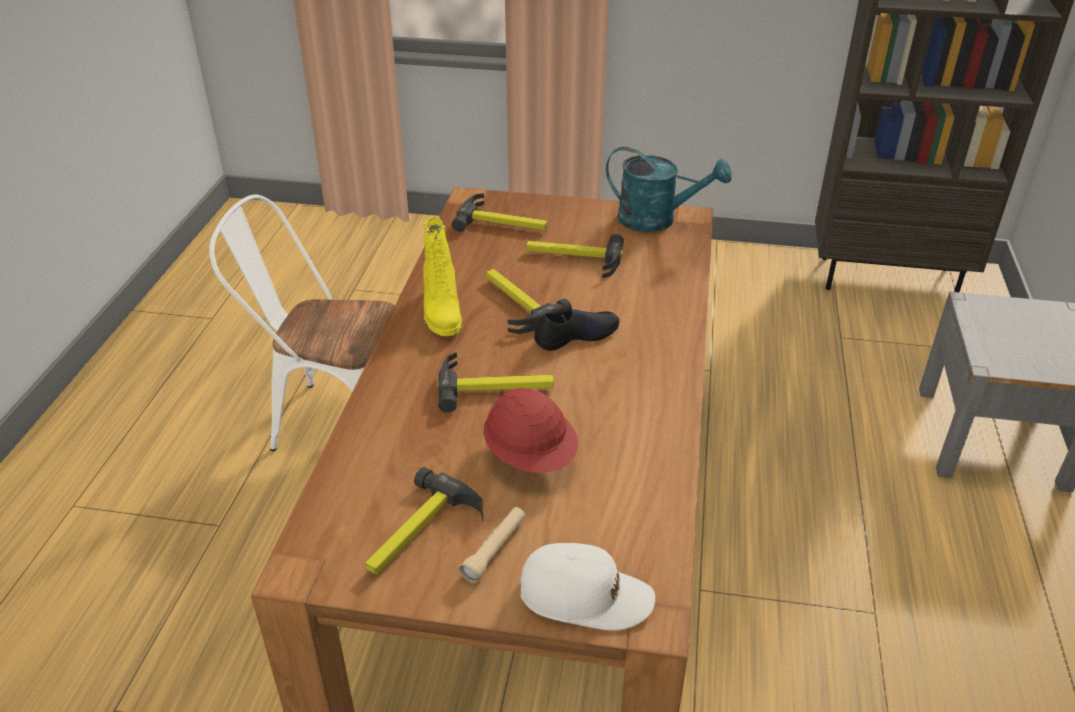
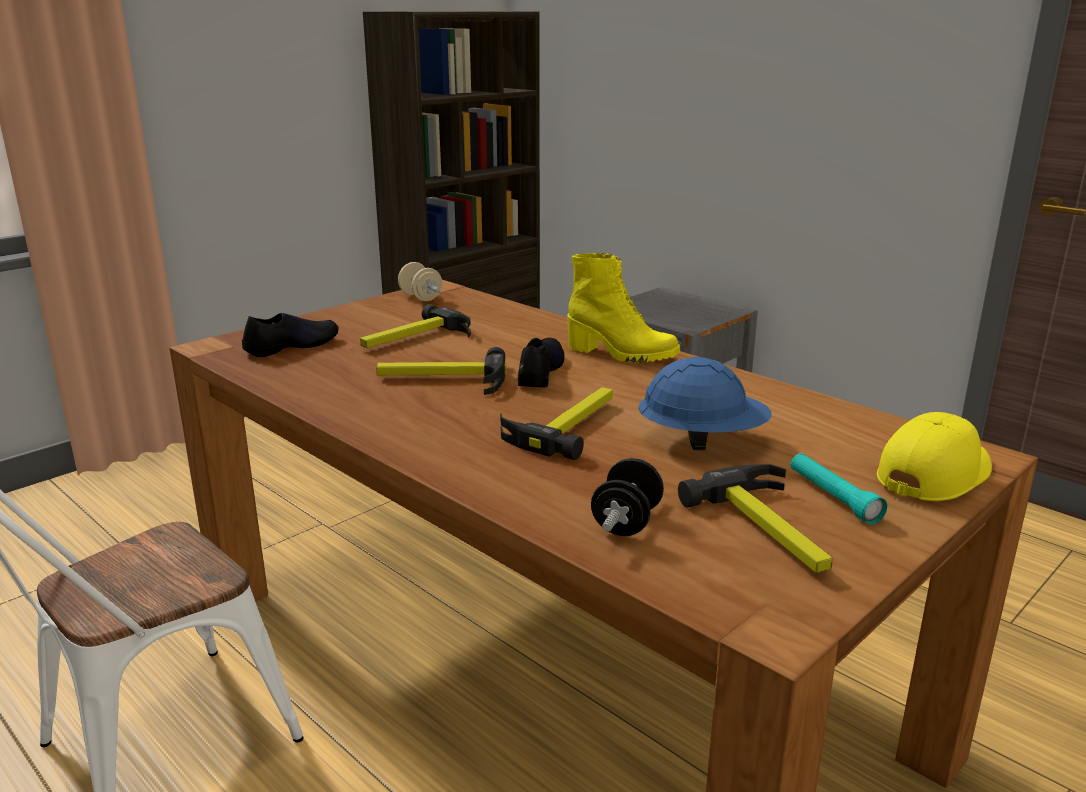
camera: 55 degrees left, 15 degrees down
(379, 467) = (626, 522): none -> black dumbbell
(441, 313) = (392, 415): yellow boot -> yellow boot (621, 354)
(494, 550) = (833, 497): beige flashlight -> turquoise flashlight
(503, 223) = (292, 346): hammer -> black shoe
(531, 456) = (702, 441): red hard hat -> blue hard hat
(585, 596) = (934, 474): white cap -> yellow cap
(657, 220) = (420, 297): turquoise watering can -> beige dumbbell

